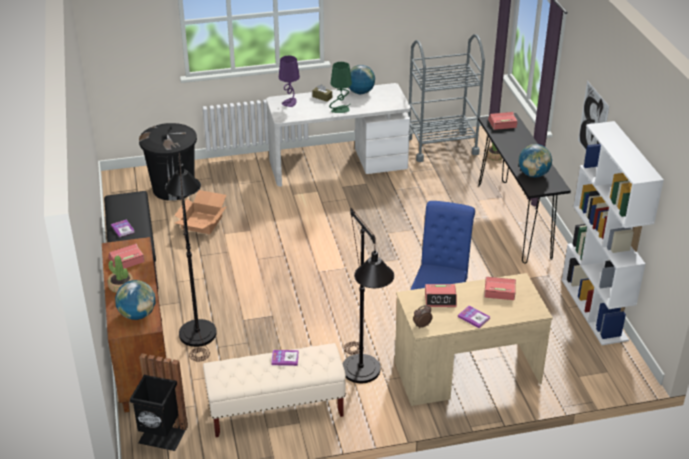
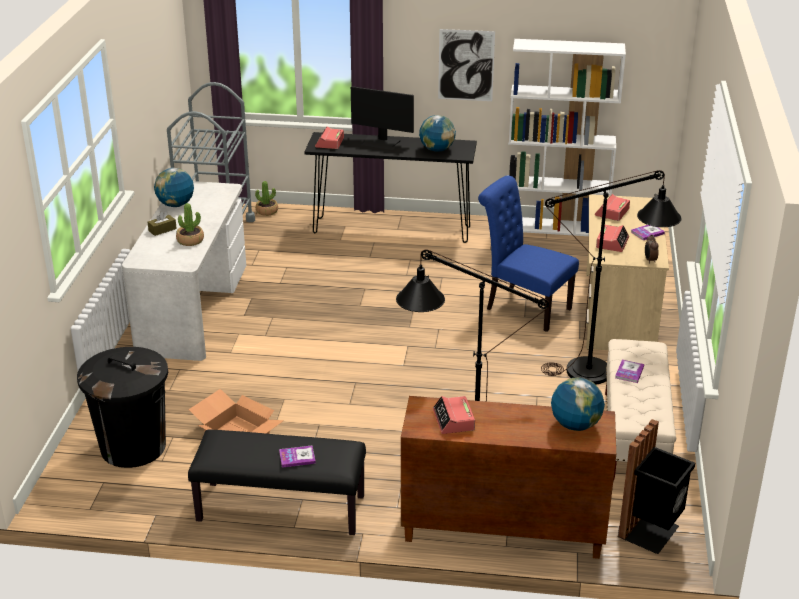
camera: 70 degrees left, 5 degrees down
(121, 286) = (509, 431): potted plant -> potted plant (190, 240)
(289, 103) = (153, 253): purple table lamp -> none
(340, 110) = (206, 224): green table lamp -> none
(523, 146) = (381, 143): none -> monitor

